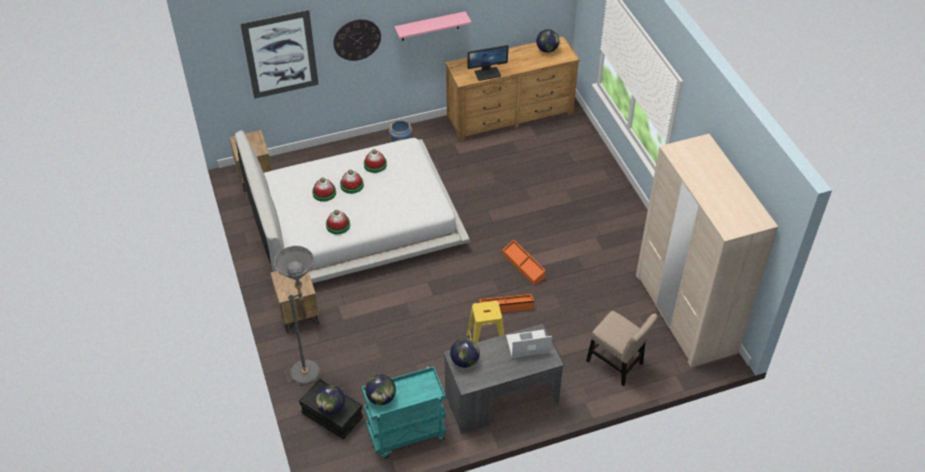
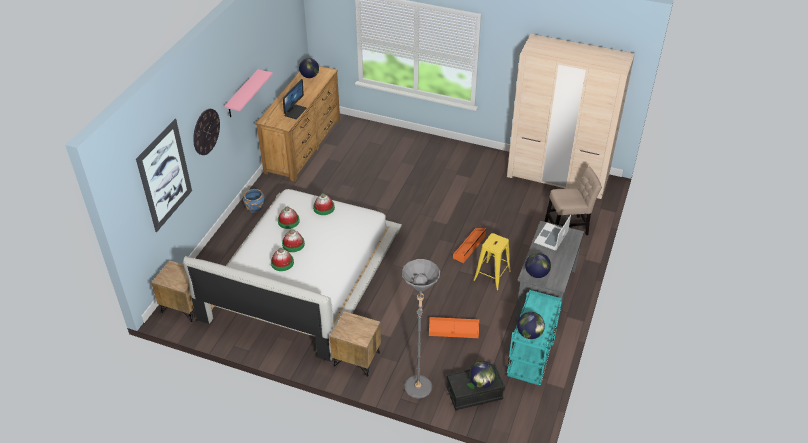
camera: 50 degrees left, 5 degrees down
(338, 225) = (324, 273): hat -> hat (324, 208)
(523, 266) = (444, 219): orange storage box -> orange storage box (453, 331)

